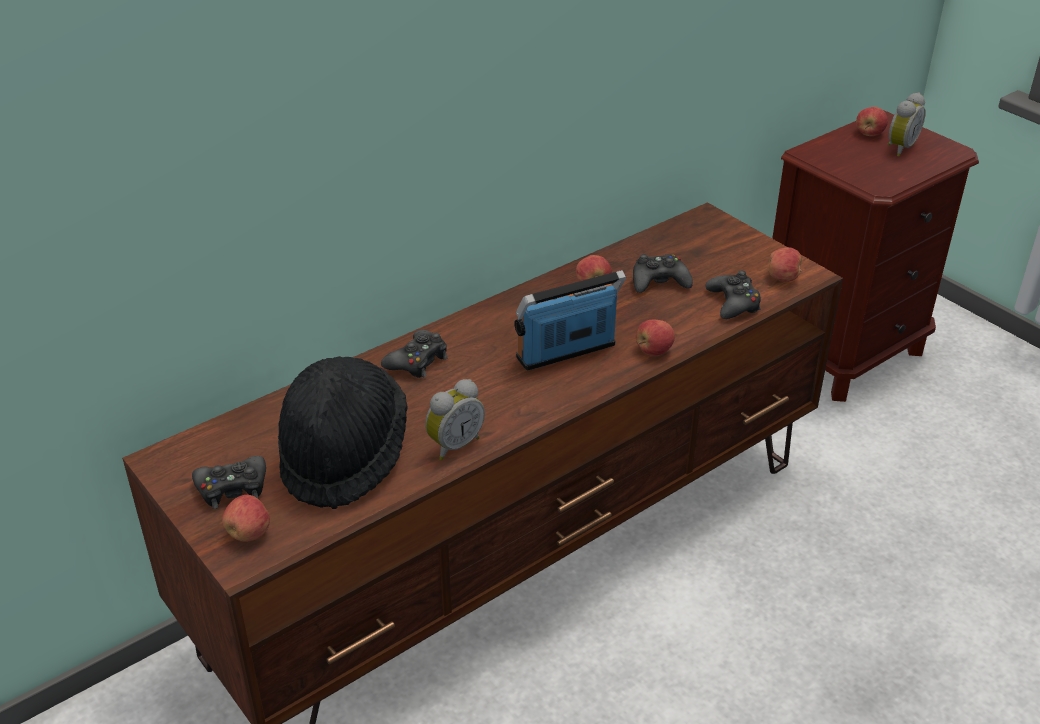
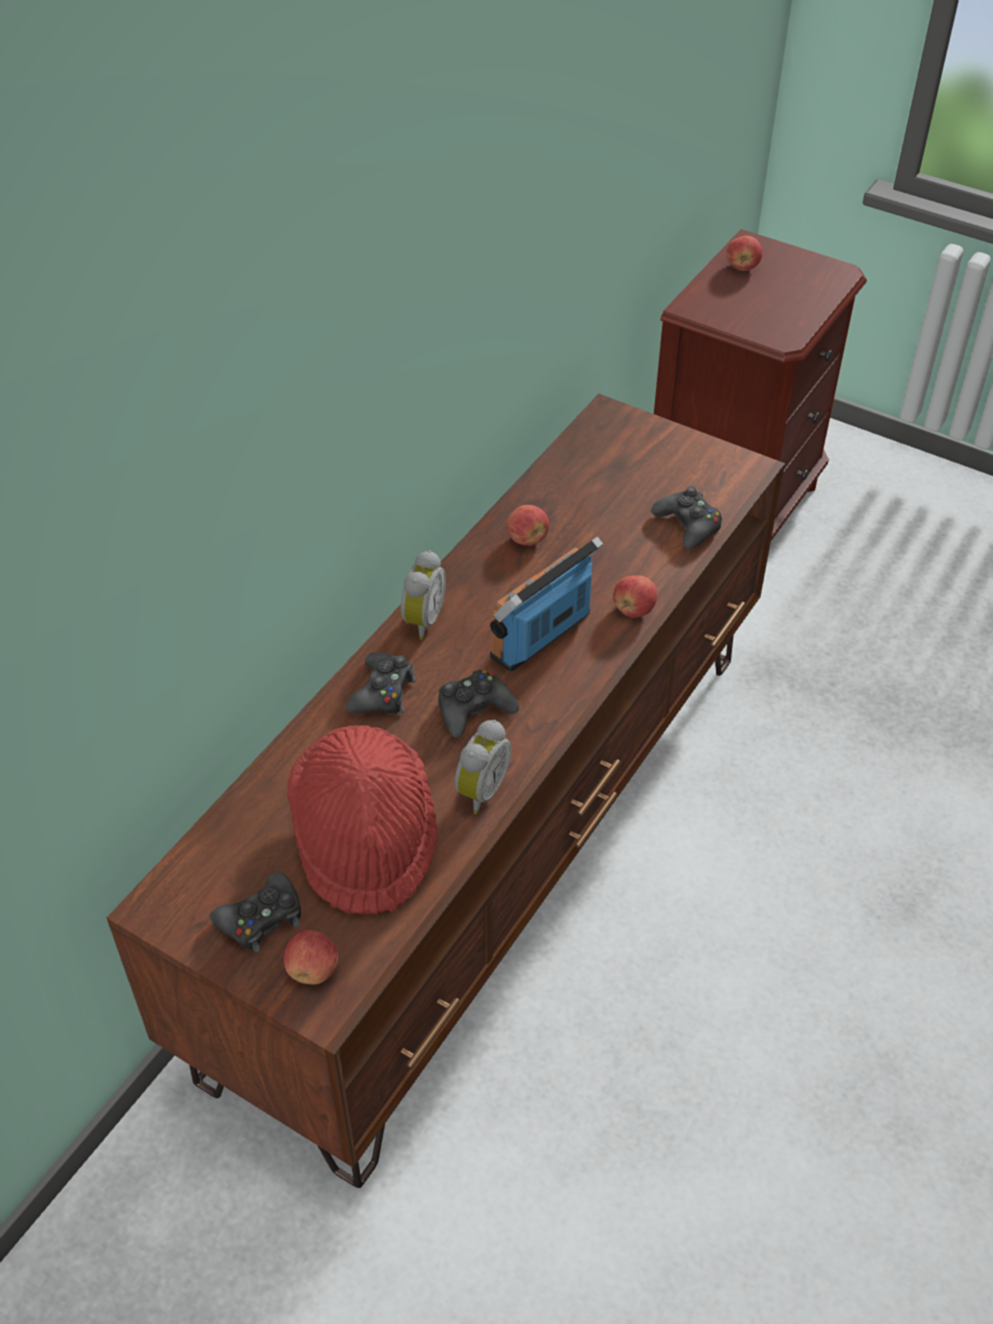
camera: 20 degrees left, 10 degrees up
(344, 455) = (365, 839): black hat -> red hat
(659, 282) = (597, 516): black game controller -> black game controller (474, 710)
(783, 278) = (725, 479): apple -> none
(899, 148) = (781, 280): alarm clock -> alarm clock (421, 620)

